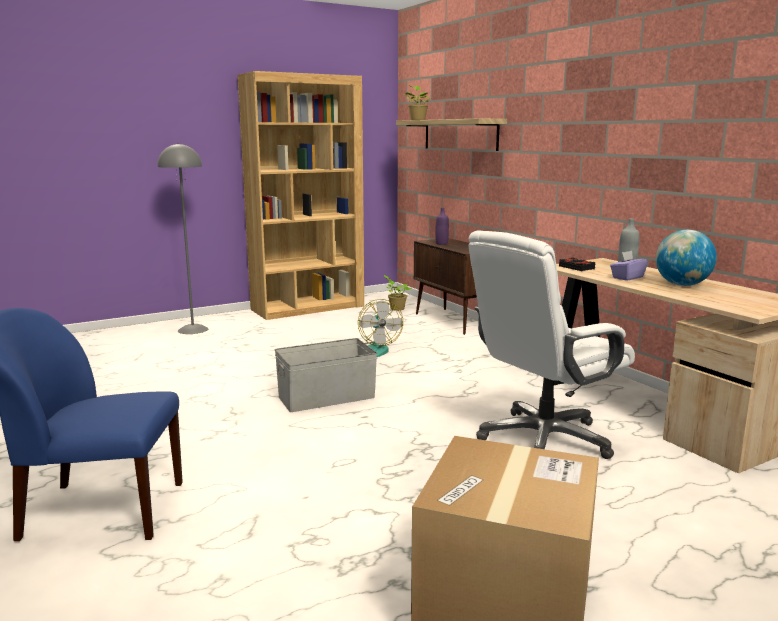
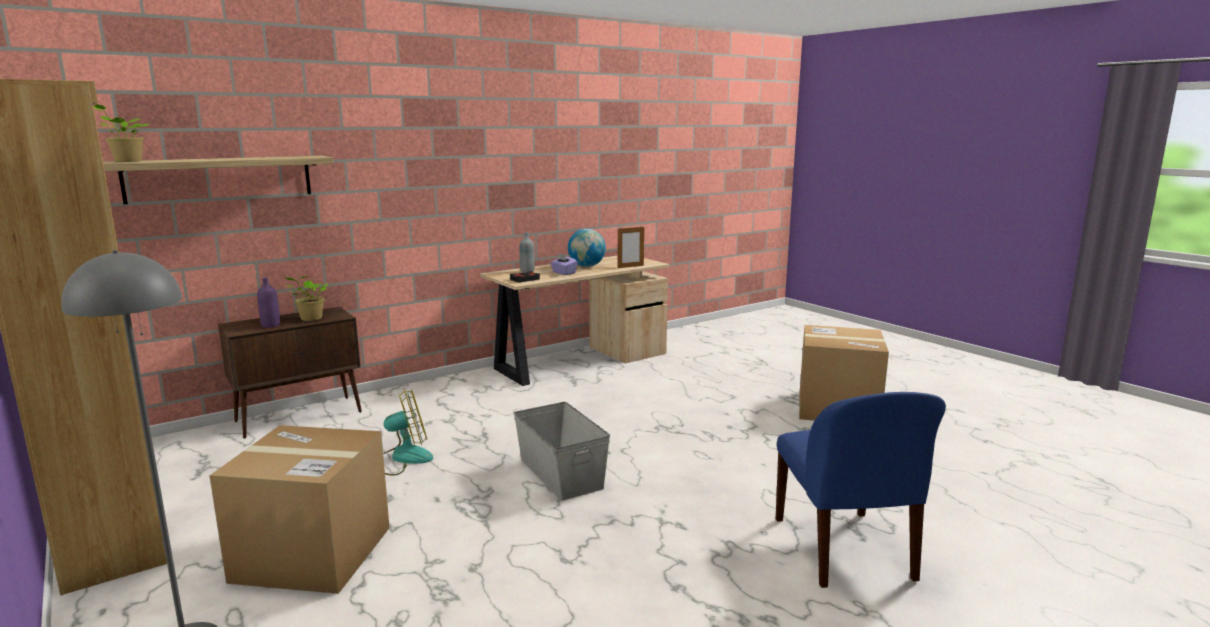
camera: 95 degrees left, 0 degrees up
(253, 341) = (313, 554): none -> cardboard box
(396, 308) = (199, 452): potted plant -> potted plant (310, 319)
(543, 440) = (637, 391): white office chair -> none
(704, 300) = (630, 266): none -> picture frame

